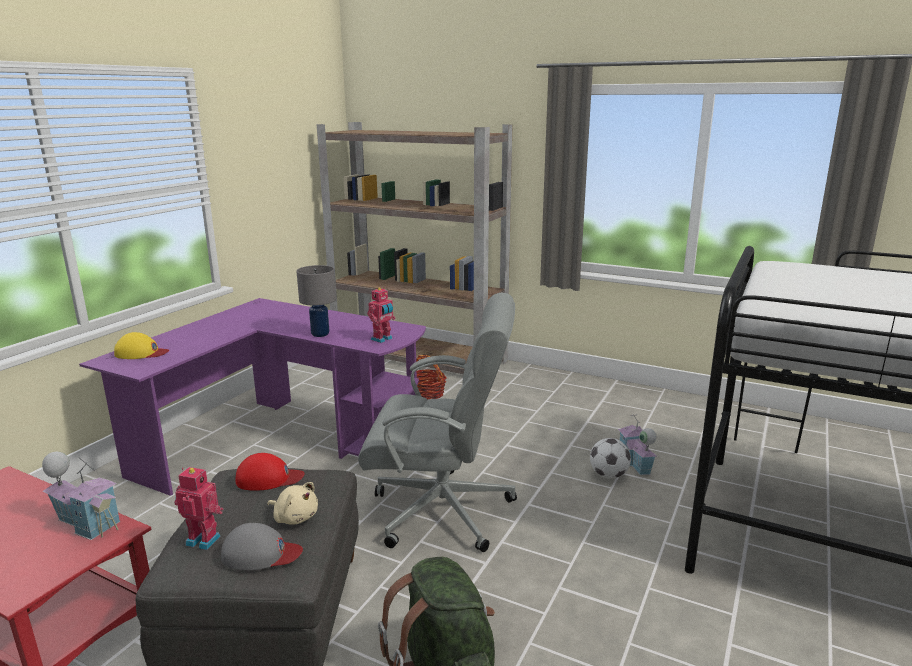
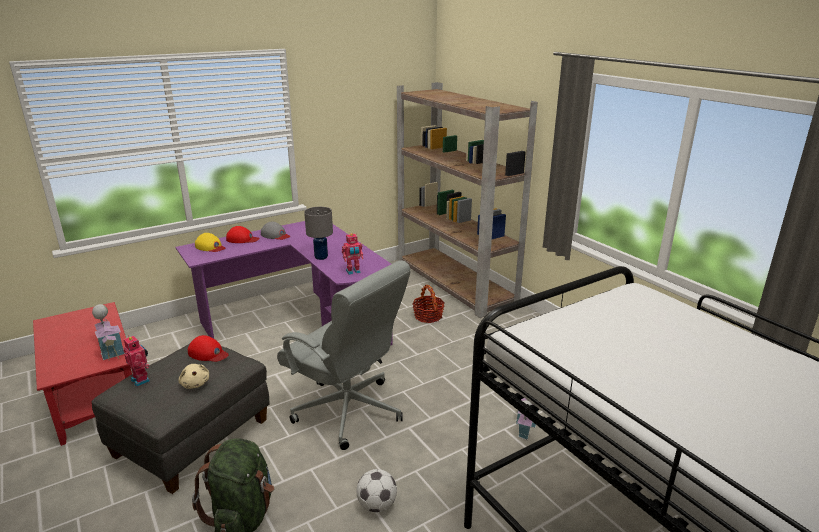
camera: 30 degrees right, 5 degrees up
(178, 337) = (242, 239): none -> red cap
(260, 554) = (155, 399): grey cap -> grey cap (275, 235)
(608, 475) = (492, 428): football -> football (377, 505)

